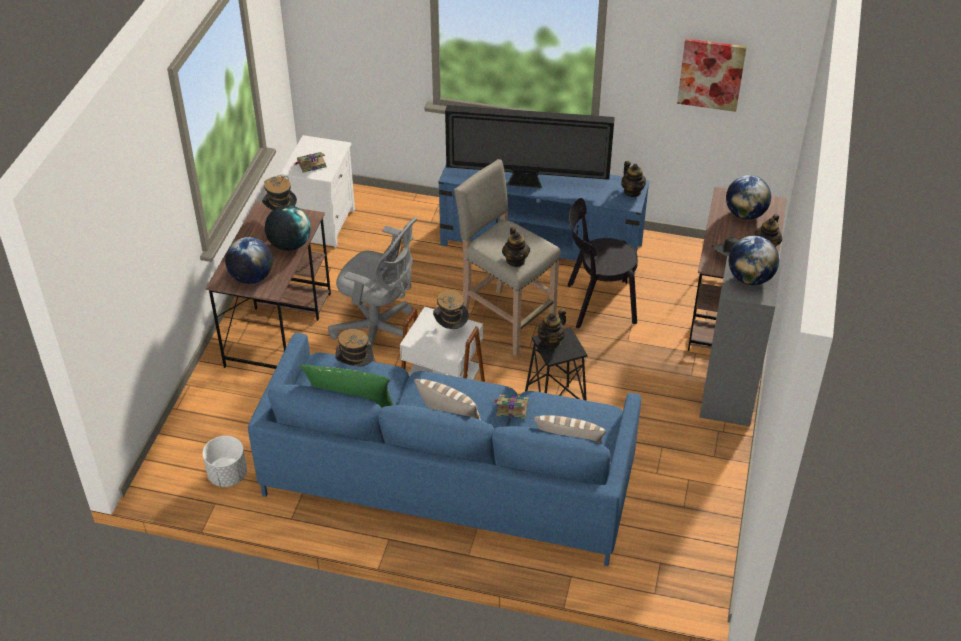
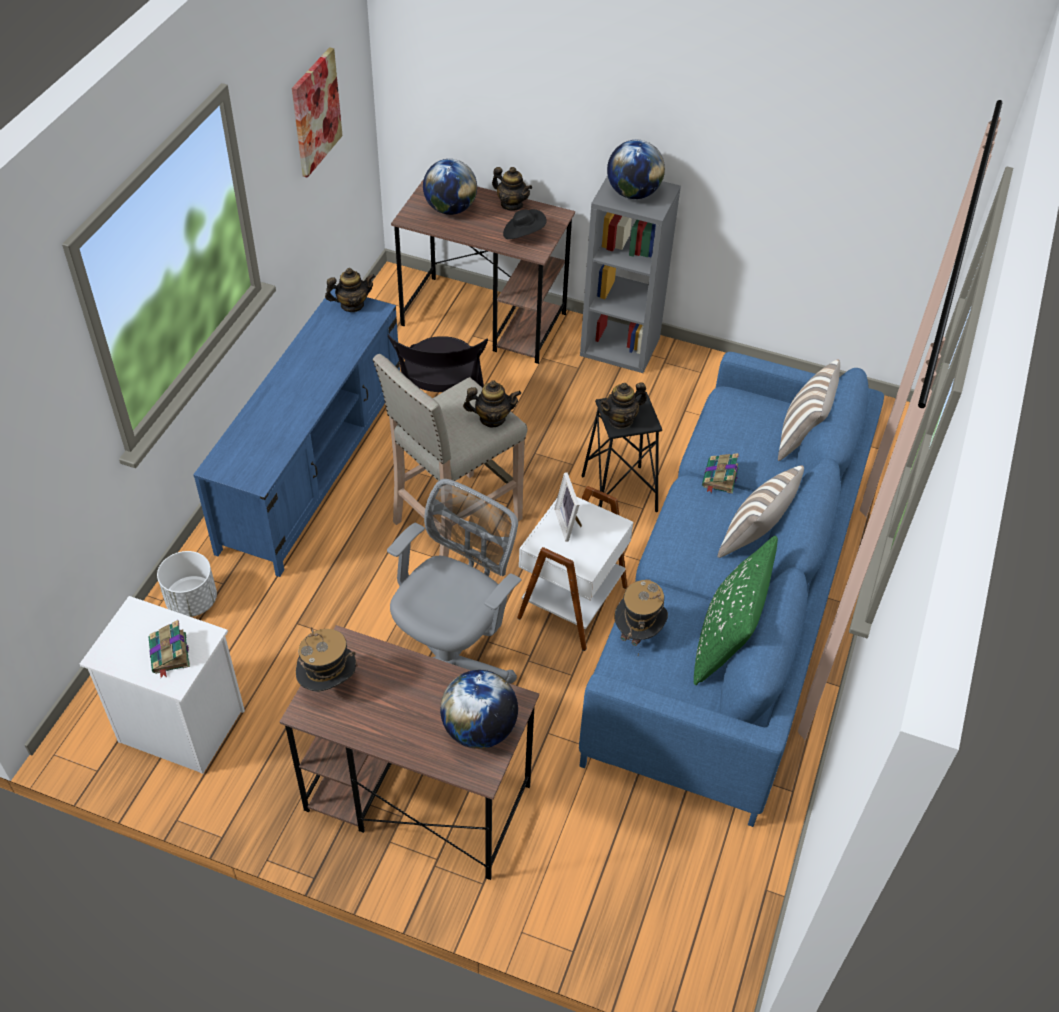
camera: 85 degrees left, 5 degrees up
(227, 475) = (714, 873): white planter -> white planter (192, 601)
(289, 245) = (408, 674): globe -> none
(451, 329) = (569, 523): hat -> picture frame
(527, 183) = (302, 401): television -> none
(551, 341) = (620, 419): teapot -> teapot turned 105 degrees clockwise

